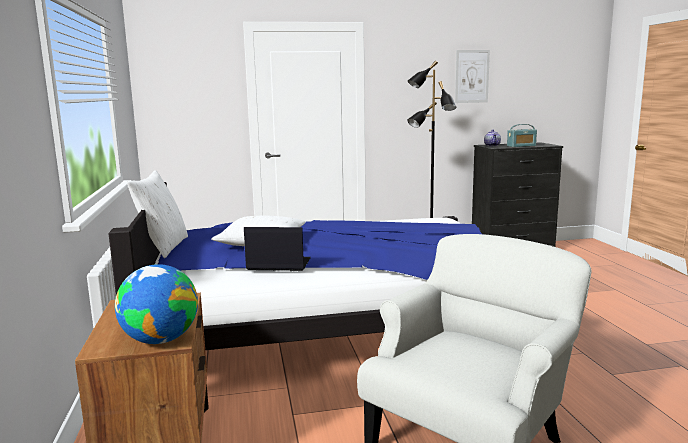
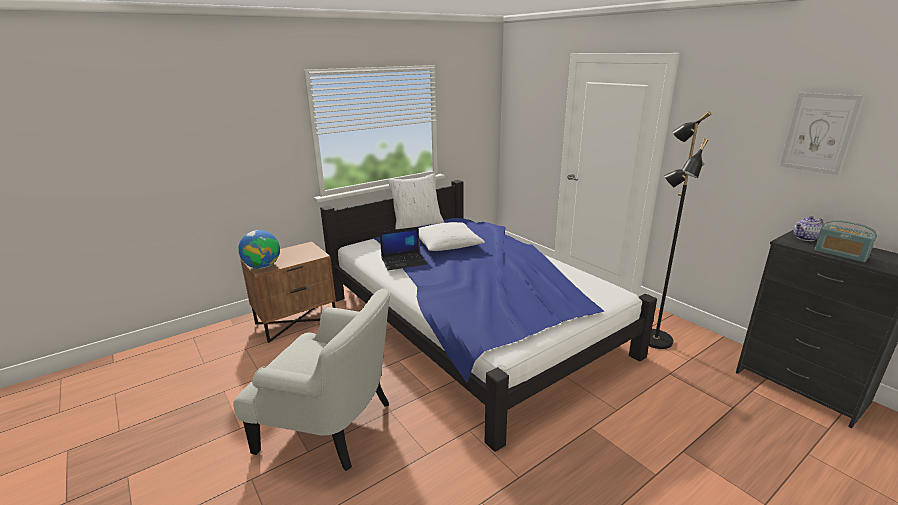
camera: 65 degrees right, 10 degrees up
(278, 264) = (404, 261): laptop -> laptop turned 90 degrees clockwise

